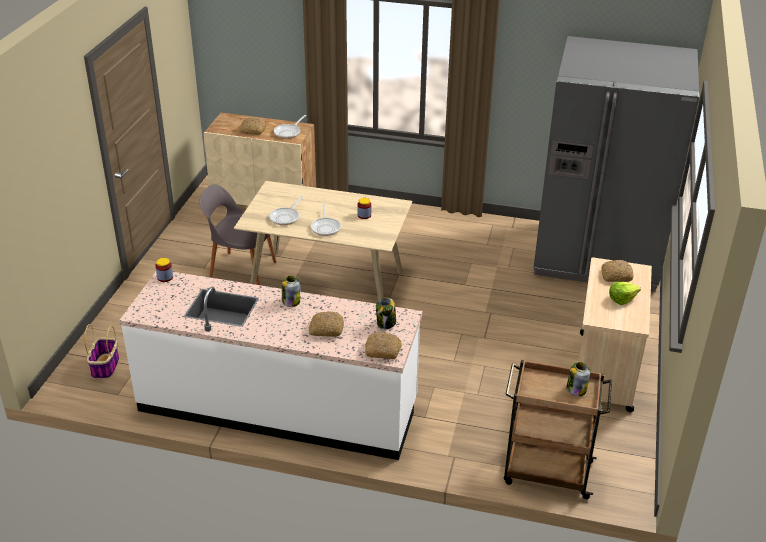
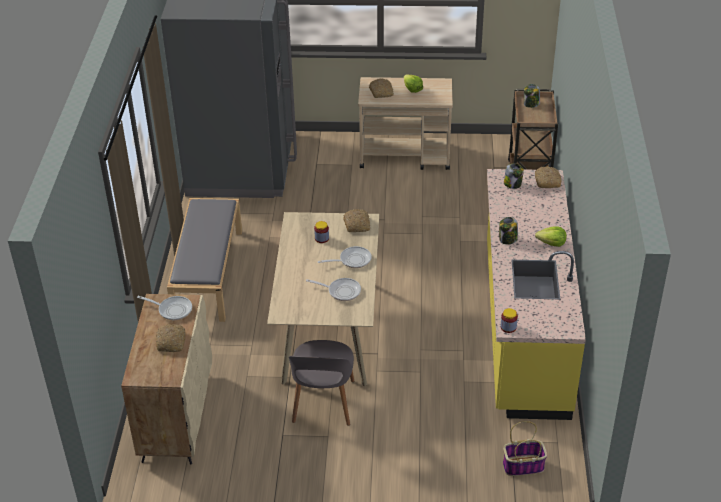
camera: 100 degrees left, 5 degrees up
(271, 329) = (551, 243): none -> lettuce
(278, 406) = (523, 327): white counter -> yellow counter
(326, 329) = (535, 213): bread -> bread (357, 225)
(427, 227) = (208, 273): none -> grey bench

